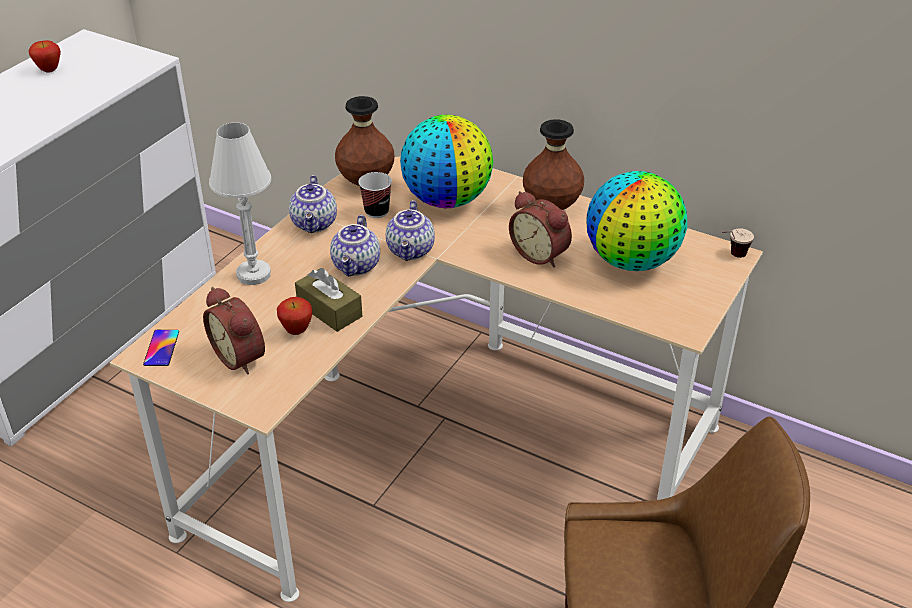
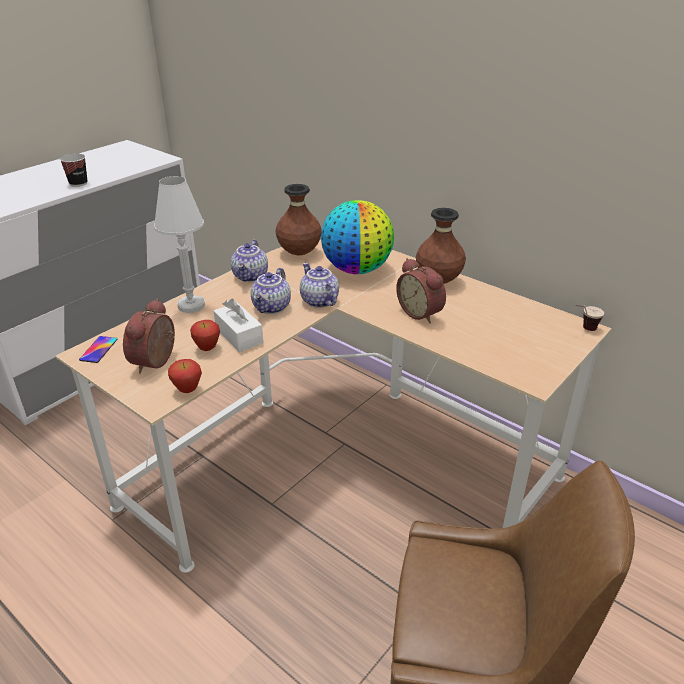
camera: 10 degrees right, 5 degrees down
(49, 71) = (90, 160): apple -> apple (187, 390)
(241, 356) = (157, 362): alarm clock -> alarm clock turned 45 degrees clockwise
(329, 310) = (239, 336): brown tissue box -> white tissue box
(376, 211) = (300, 272): cup -> cup (78, 183)
(411, 251) = (318, 301): teapot -> teapot turned 135 degrees clockwise
(632, 261) = (496, 325): globe -> none

